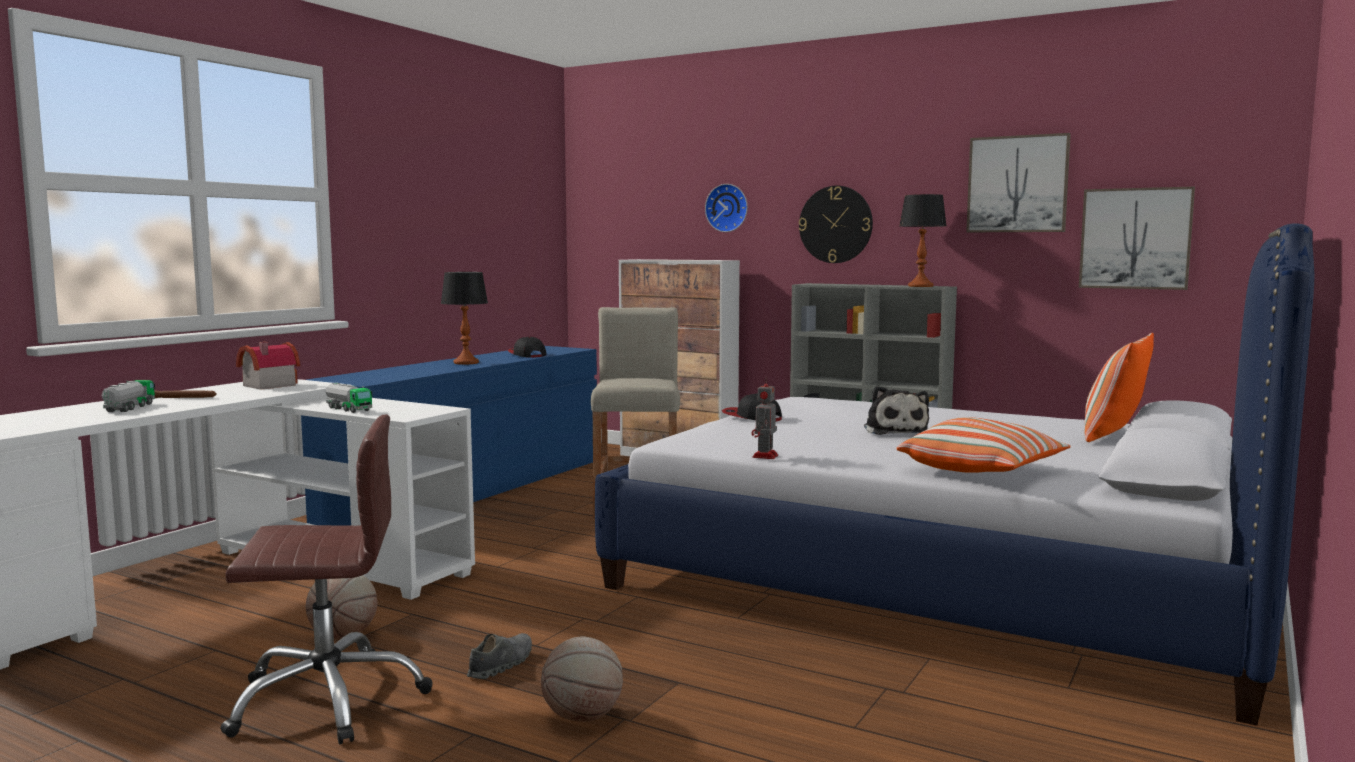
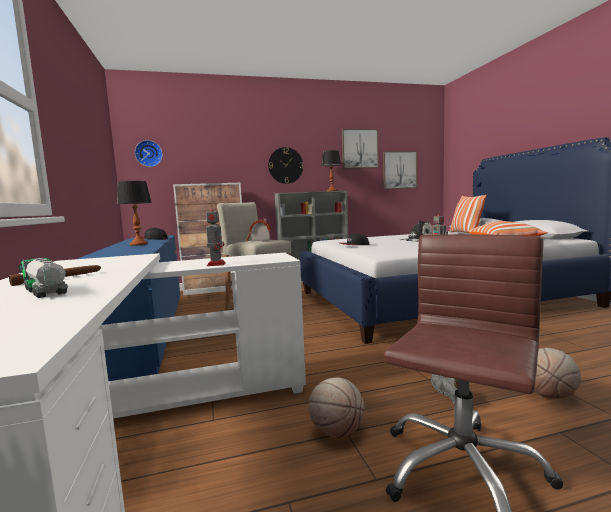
camera: 45 degrees left, 0 degrees up
(266, 385) = (89, 262): toy house -> toy house (259, 240)
(348, 409) = (216, 264): toy truck -> toy robot
(727, 208) = (227, 157): wall clock -> wall clock (149, 153)

